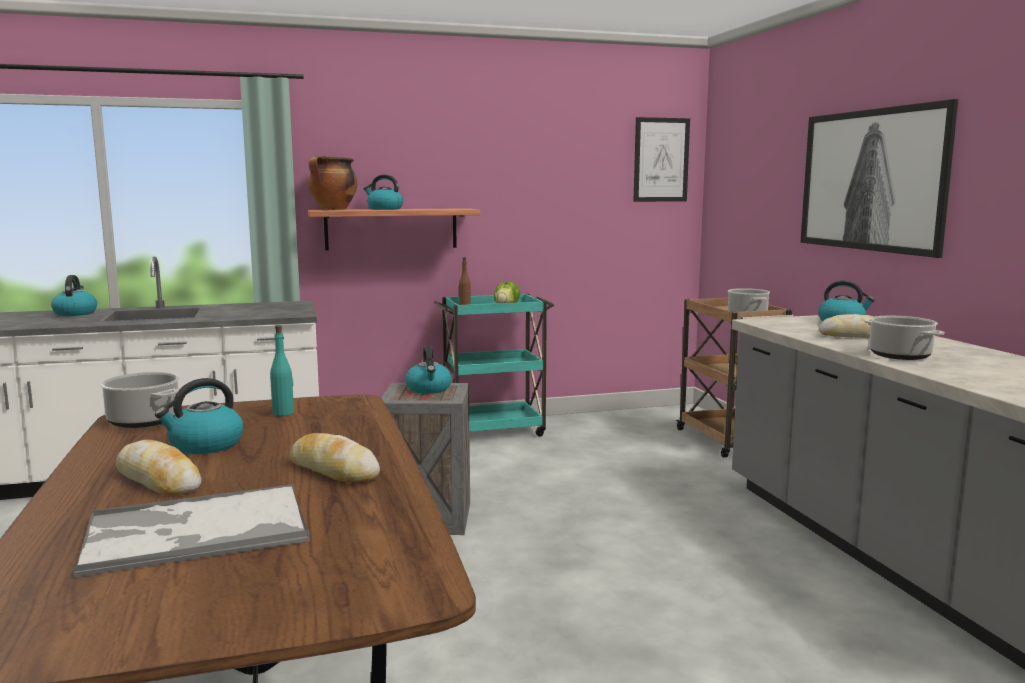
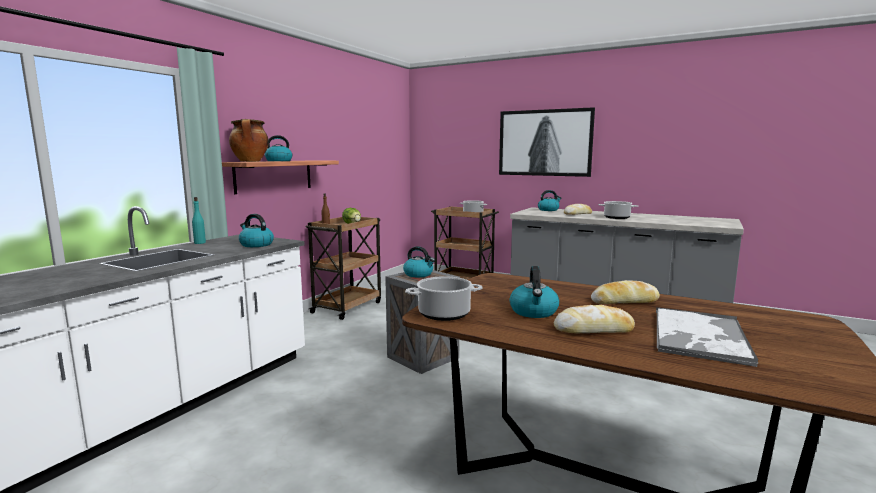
camera: 45 degrees left, 0 degrees up
(75, 313) = (64, 270): kettle -> kettle (256, 244)
(283, 413) = (492, 290): turquoise bottle -> turquoise bottle (200, 243)
(494, 431) = (347, 307): turquoise cart -> brown cart
(661, 160) = (395, 131): picture -> none

